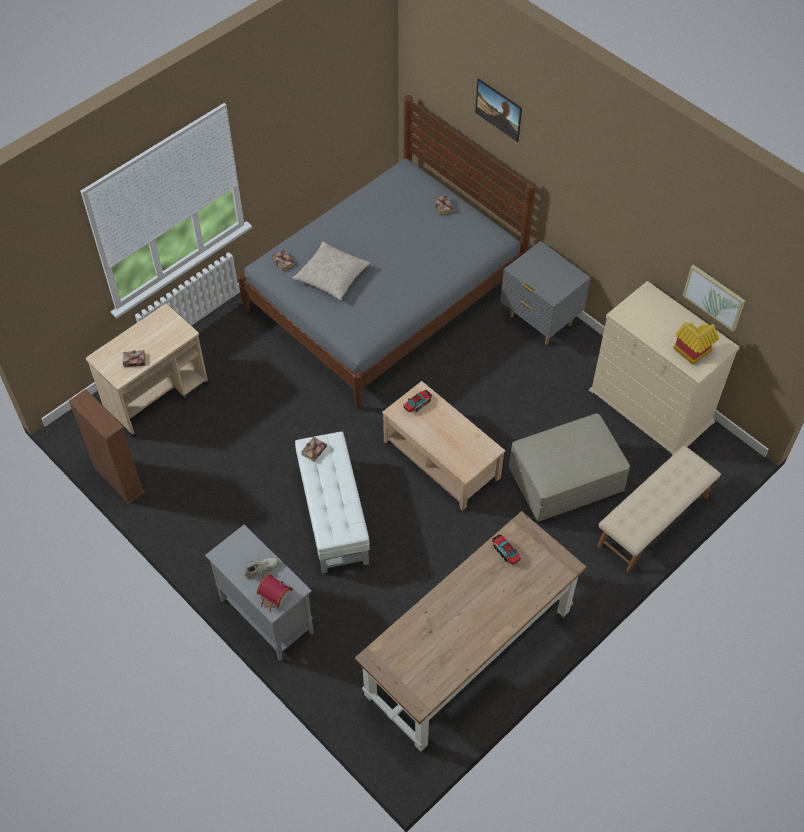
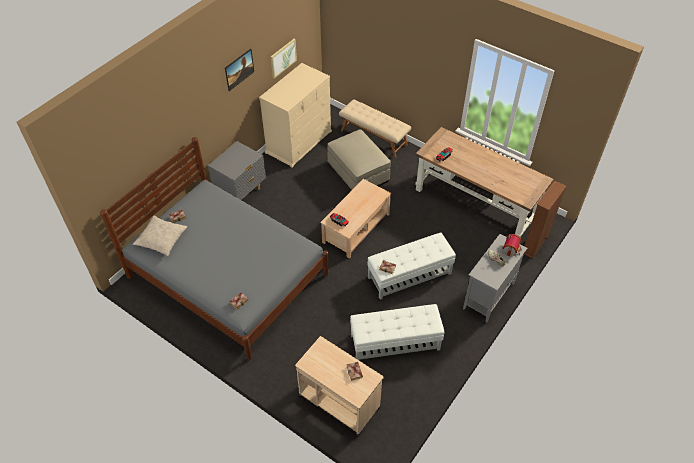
camera: 100 degrees left, 5 degrees down
(119, 480) = (417, 407): brown bookcase -> brown bookcase (535, 244)
(222, 473) = (395, 342): none -> white ottoman
(332, 276) = (250, 269): beige pillow -> beige pillow (161, 239)
(498, 118) = (154, 137): picture -> picture (240, 75)
(691, 353) = (310, 79): toy house -> none

